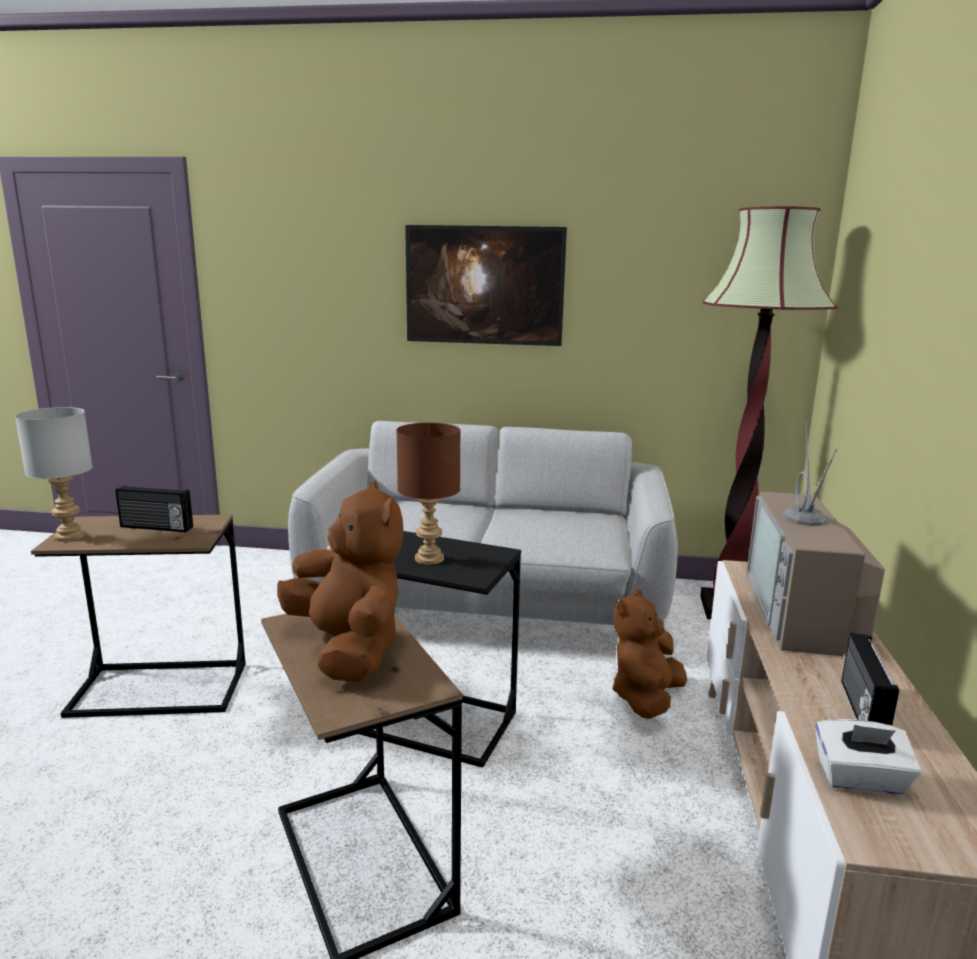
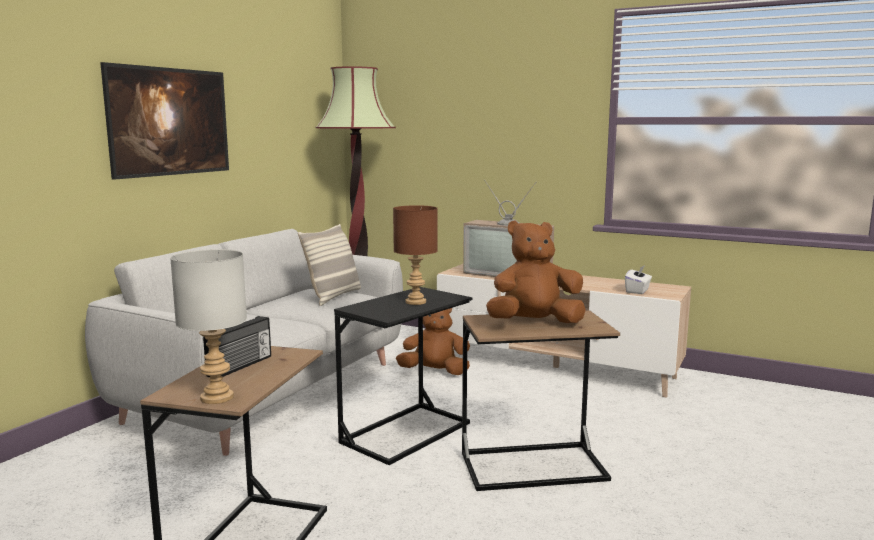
camera: 70 degrees left, 5 degrees down
(577, 530) = (333, 296): none -> pillow
(646, 699) = (435, 372): brown plush toy -> brown plush toy turned 135 degrees clockwise
(860, 709) = (593, 282): radio -> none

